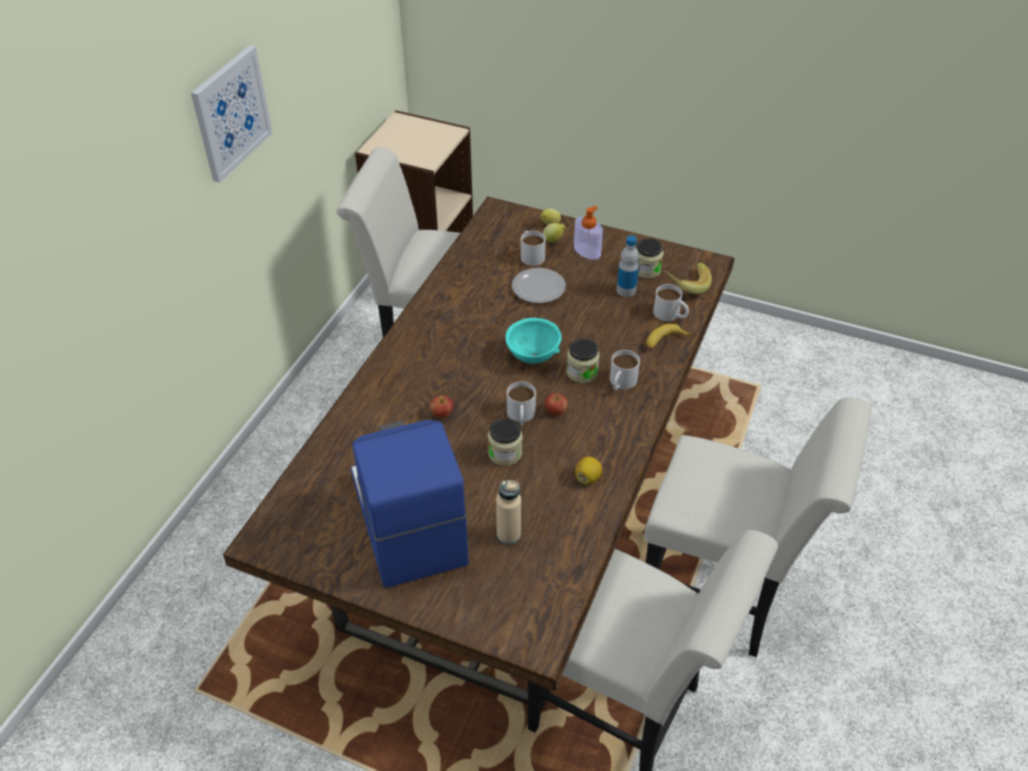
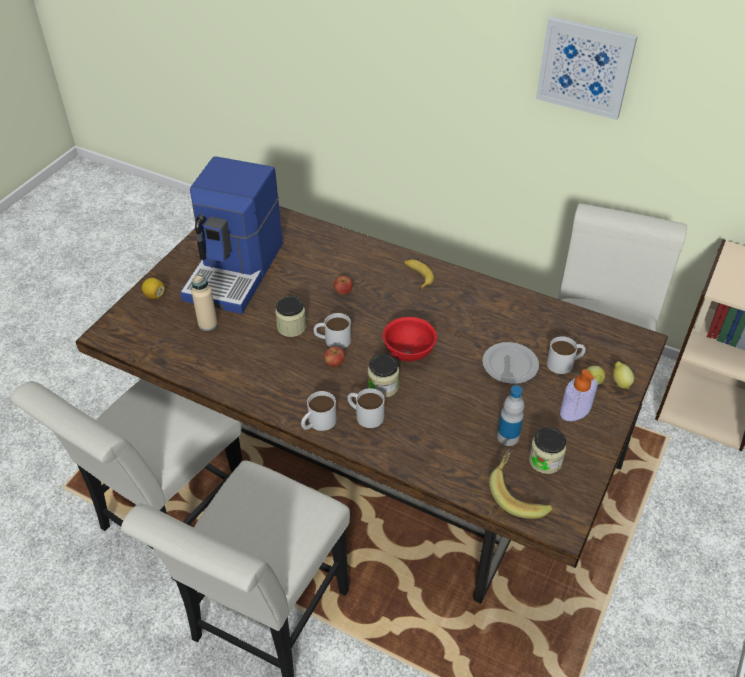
camera: 95 degrees right, 0 degrees up
(406, 521) = (236, 271): coffee machine -> coffee machine turned 120 degrees clockwise
(533, 356) = (408, 353): turquoise bowl -> red bowl
(588, 477) = (252, 377): lemon -> lemon (154, 295)
(664, 341) = (423, 459): banana -> banana (417, 276)
(671, 314) = (466, 471): white mug -> white mug (317, 423)

